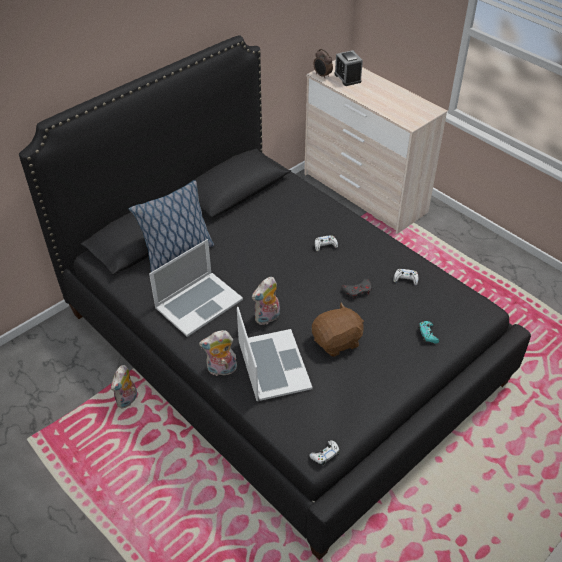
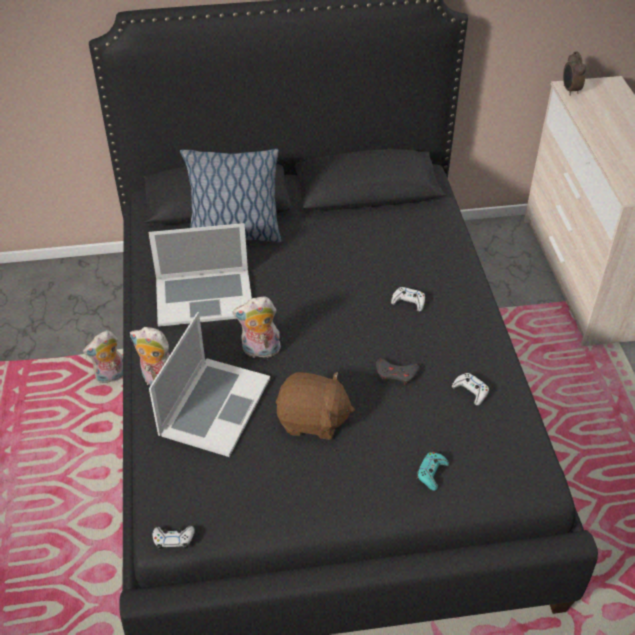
camera: 35 degrees right, 0 degrees up
(347, 78) = (602, 104): alarm clock -> none

